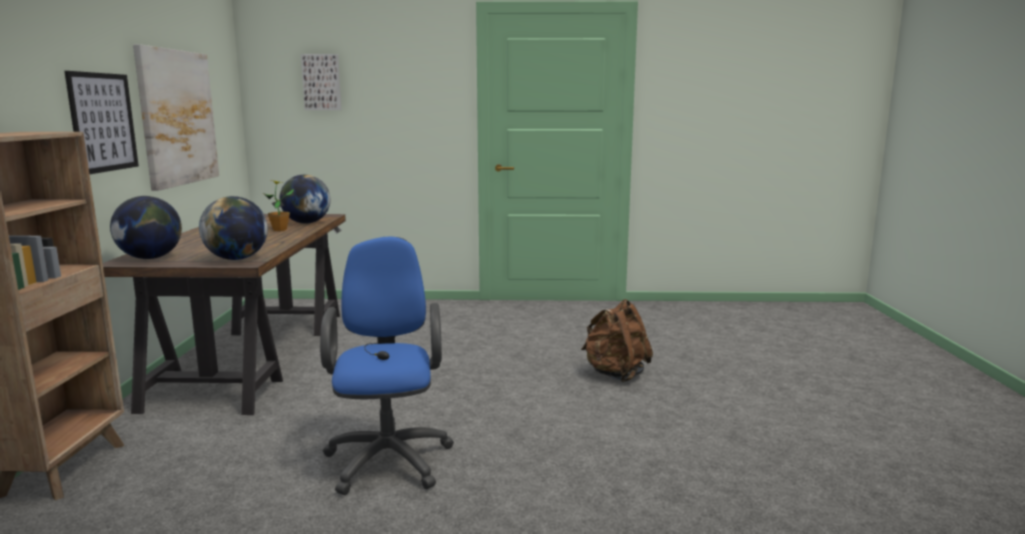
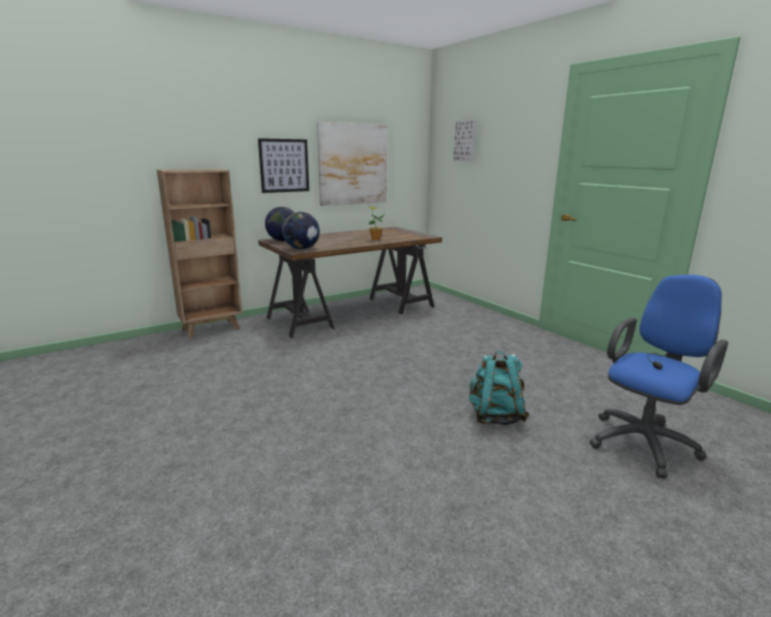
camera: 55 degrees right, 5 degrees up
(306, 223) = (401, 238): globe -> none
(389, 457) = (281, 384): blue office chair -> blue office chair (645, 441)
(615, 374) = (495, 416): brown backpack -> turquoise backpack

